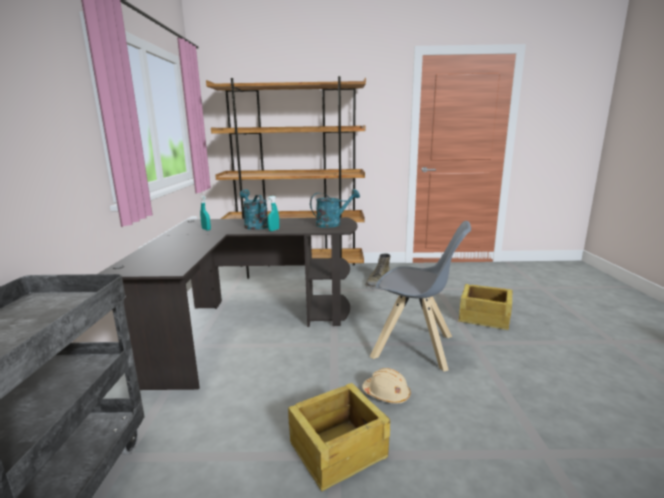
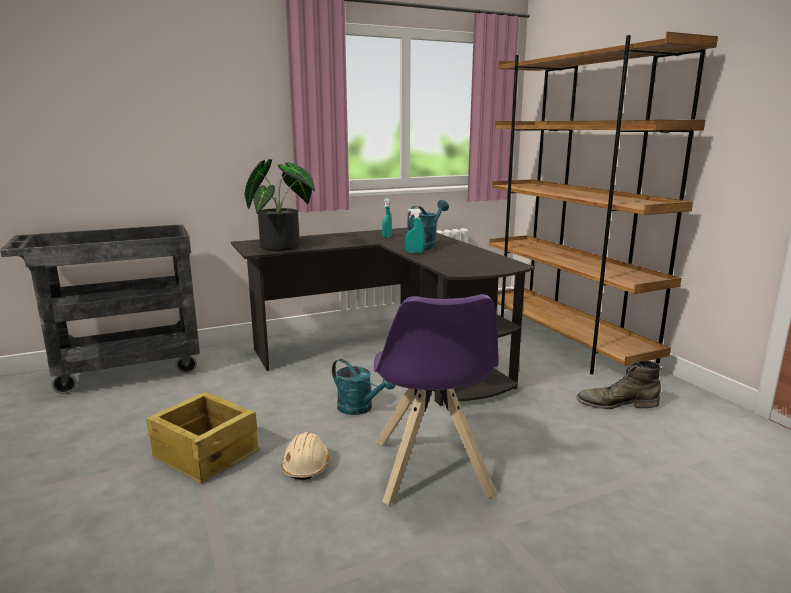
camera: 65 degrees right, 0 degrees up
(174, 259) = (285, 246): none -> potted plant
(332, 224) = (480, 265): turquoise watering can -> turquoise watering can (360, 408)
(415, 347) = (431, 470): grey chair -> purple chair
(485, 318) = (613, 533): crate -> none

